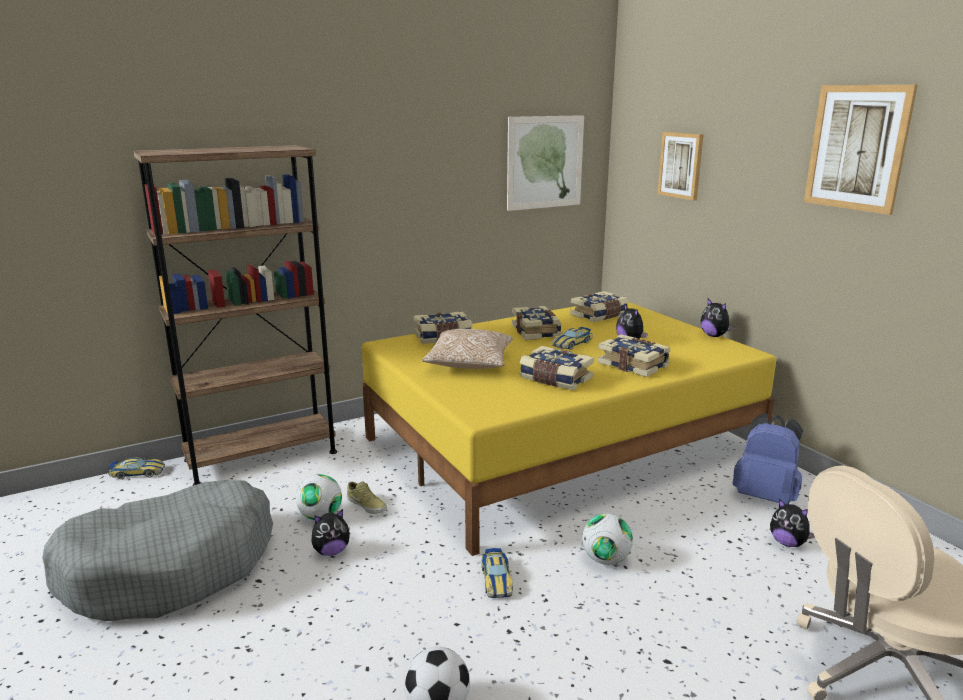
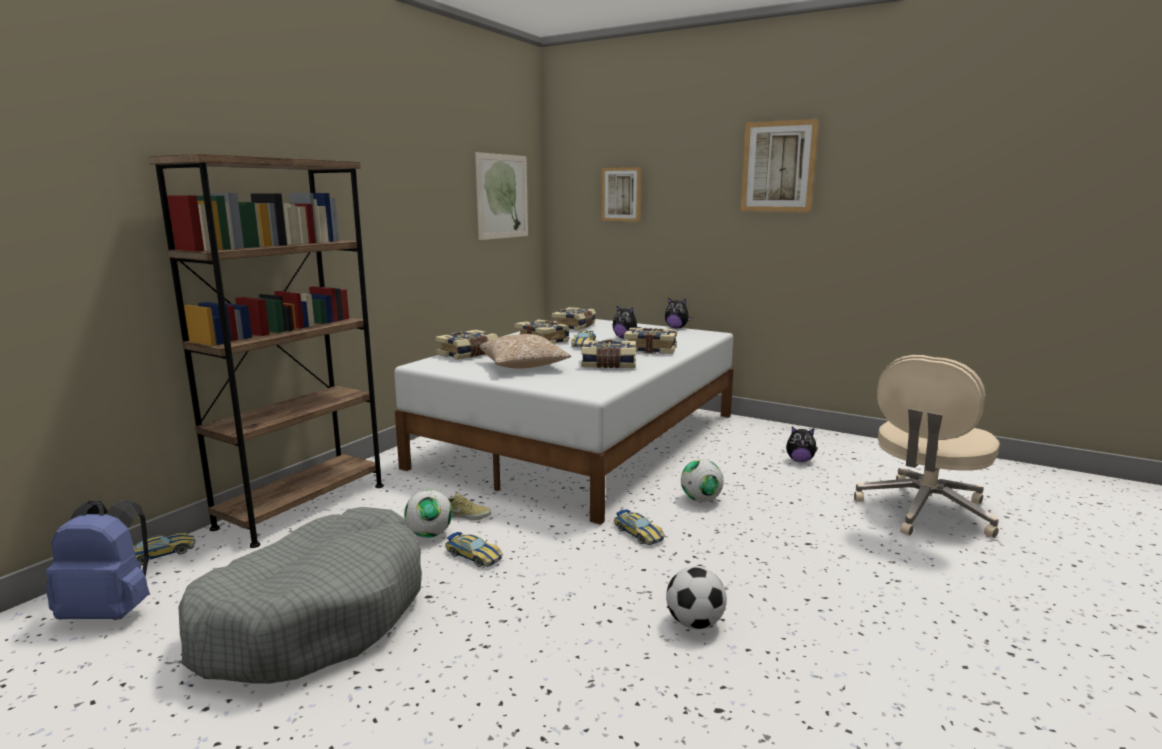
camera: 30 degrees left, 5 degrees down
(331, 551) = (473, 555): plush toy -> toy car
(560, 446) = (583, 440): yellow bed -> white bed
(765, 496) = (757, 438): blue backpack -> blue backpack (112, 611)

